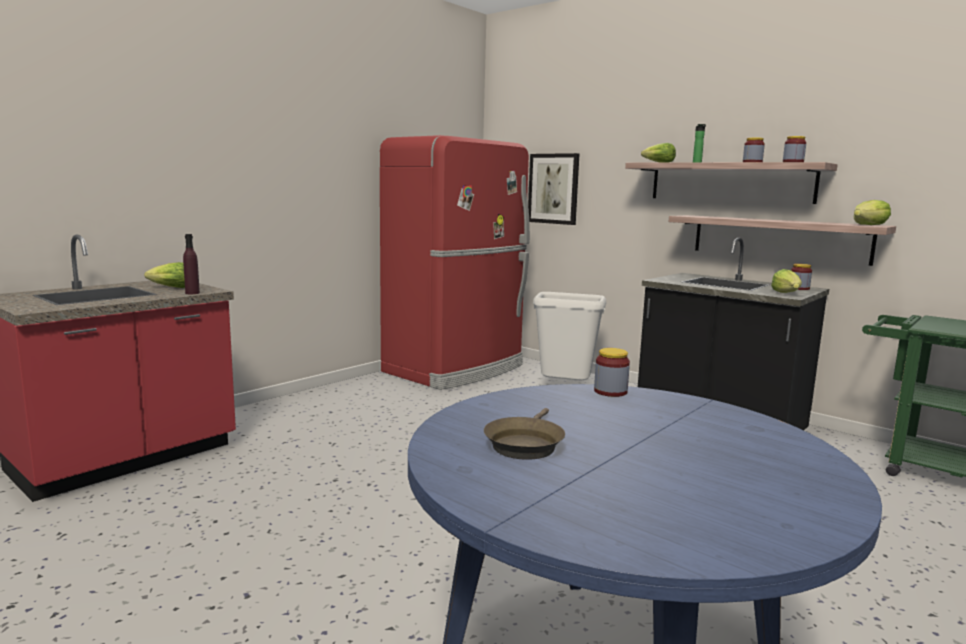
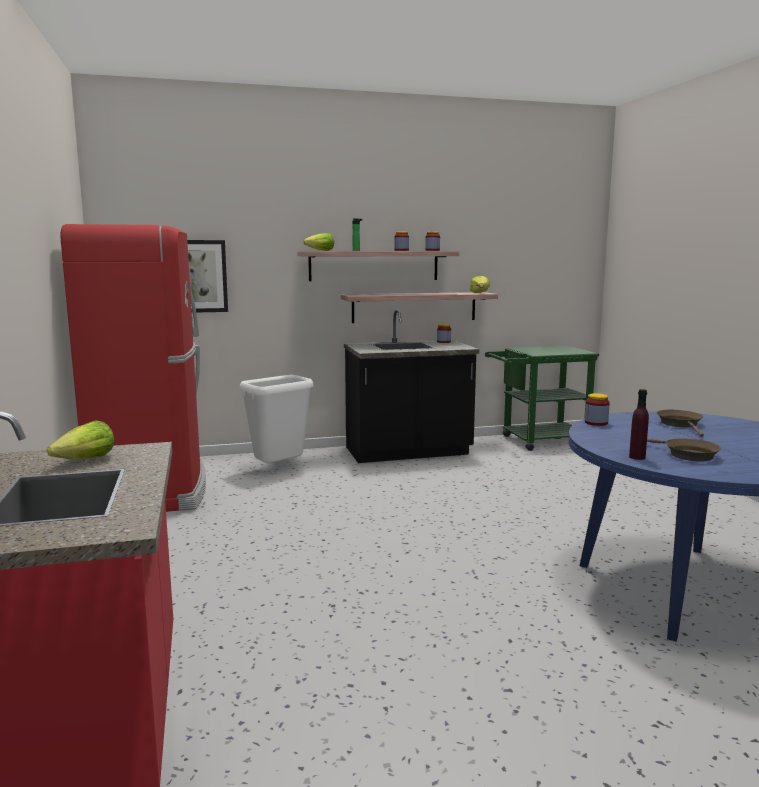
camera: 55 degrees left, 0 degrees up
(192, 293) = (151, 455): purple bottle -> purple bottle (637, 457)
(706, 432) = (681, 424): none -> brown frying pan
(787, 293) = (457, 346): lettuce -> none

